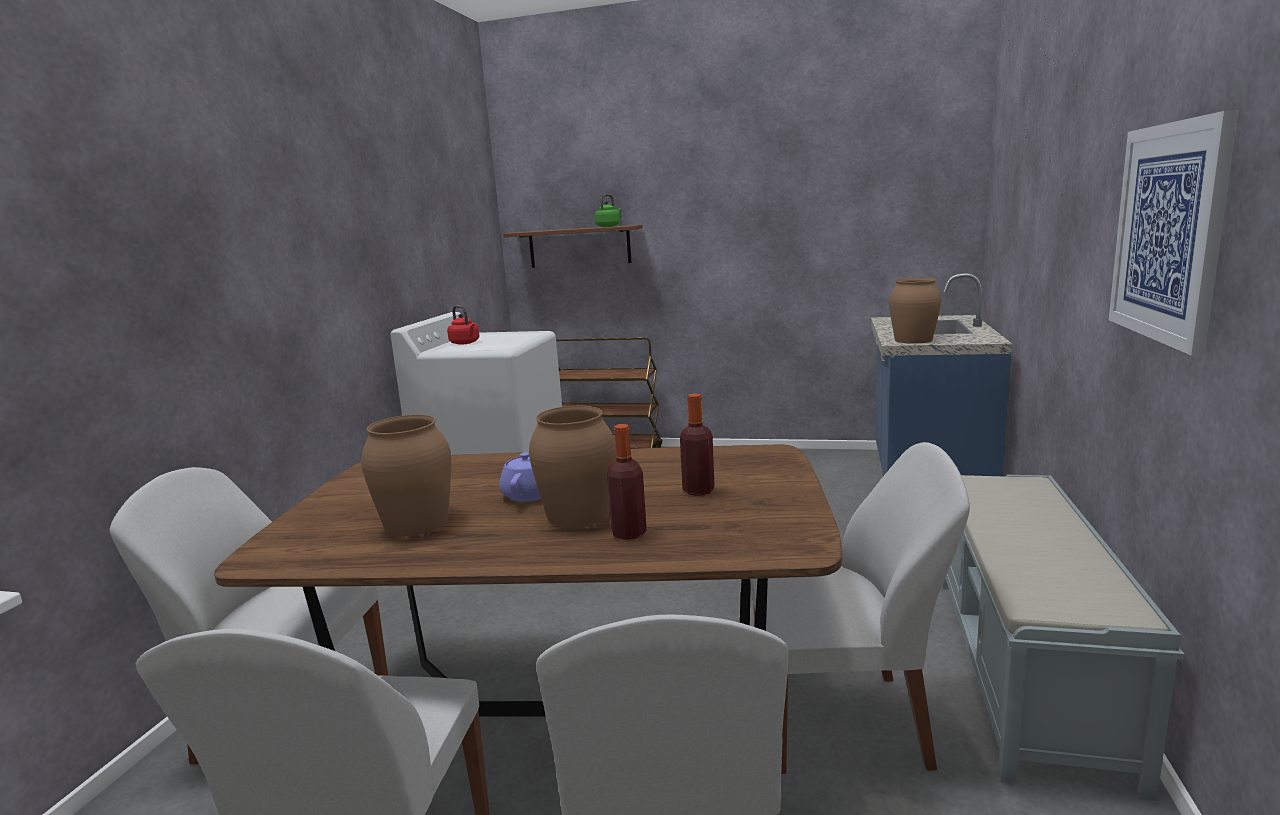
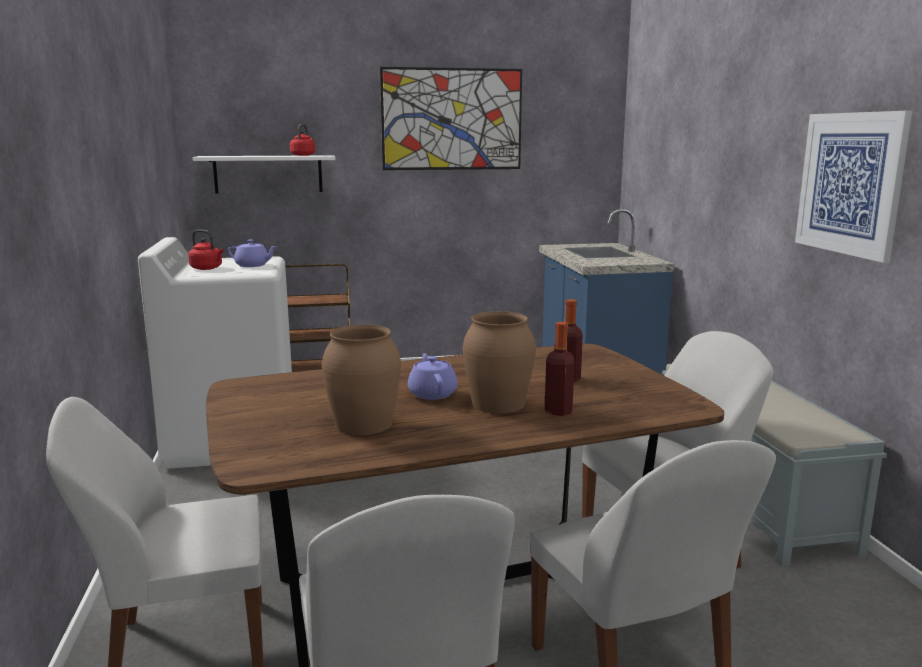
camera: 25 degrees left, 0 degrees up
(508, 340) = (253, 265): none -> purple teapot
(579, 246) = (268, 174): brown shelf -> white shelf
(609, 226) = (303, 155): green kettle -> red kettle
(767, 177) = (452, 119): none -> picture
(913, 340) = (600, 262): brown vase -> none

